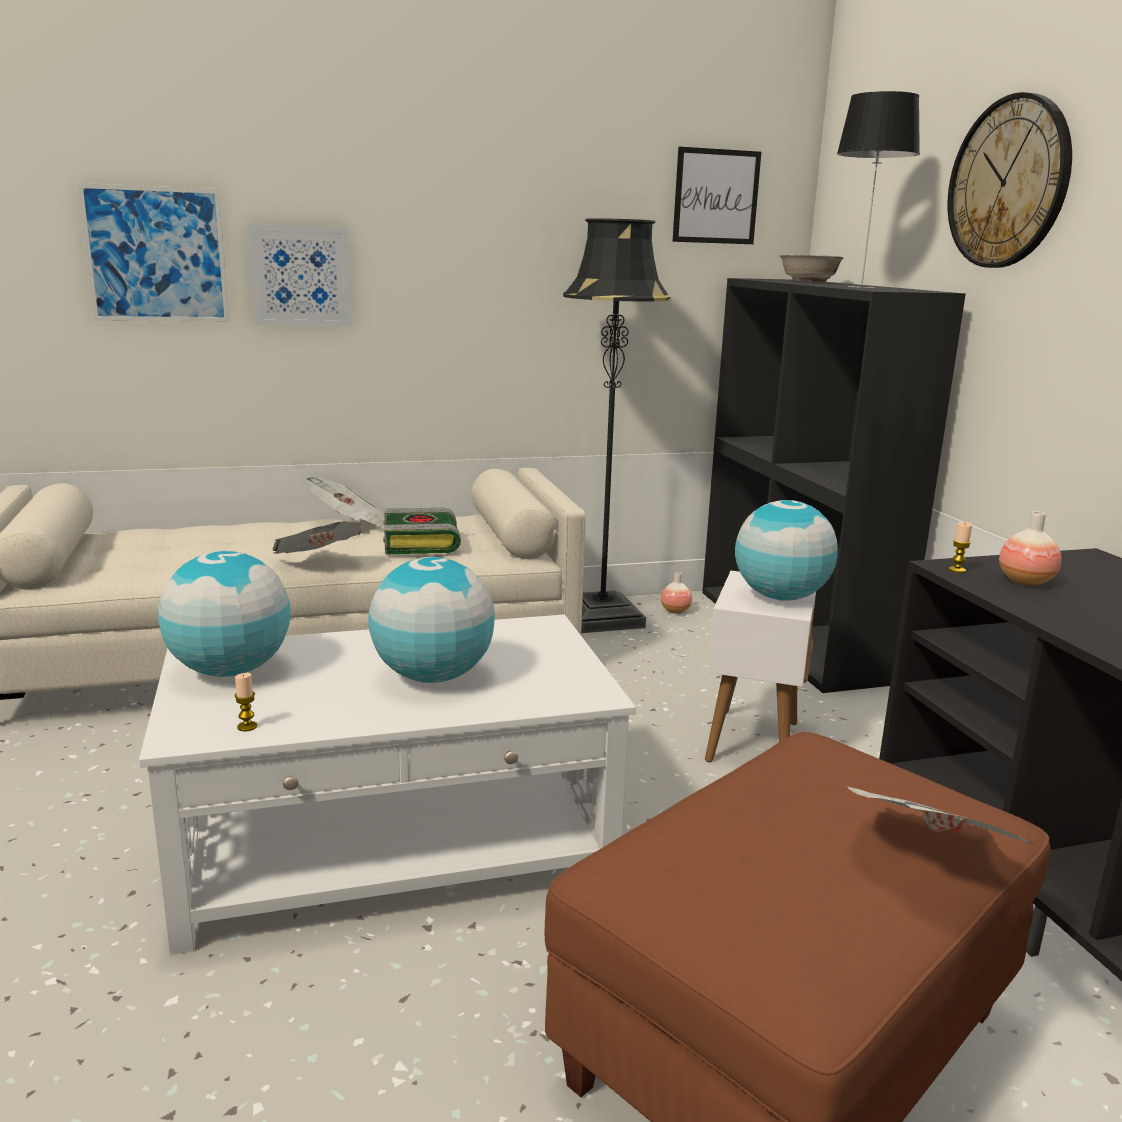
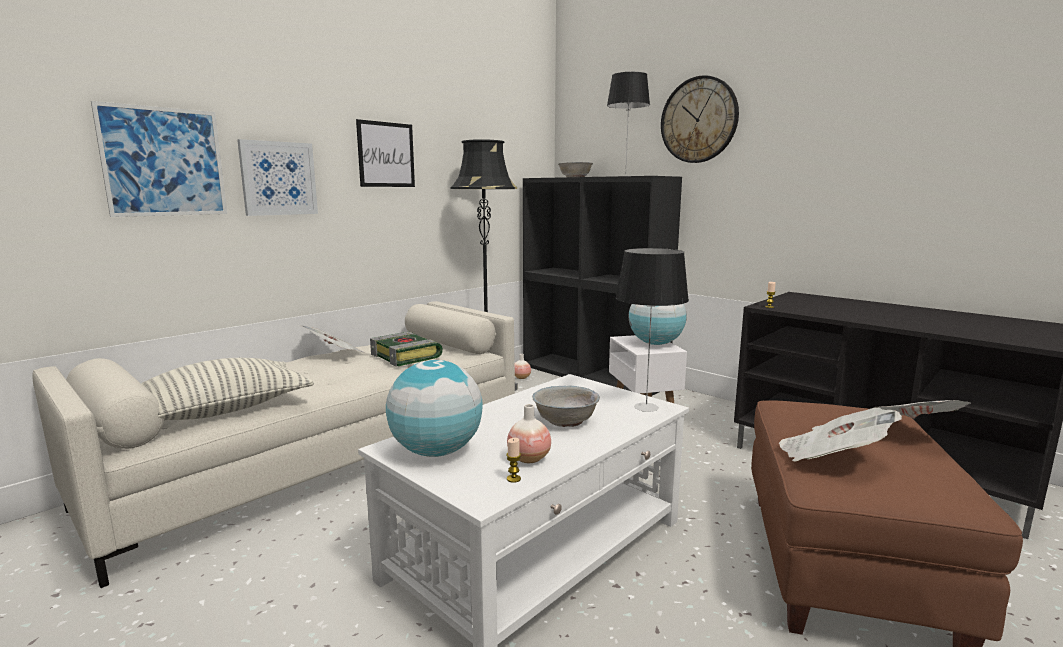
camera: 30 degrees left, 5 degrees down
(141, 568) = (220, 411): none -> pillow
(318, 562) = (357, 380): newspaper -> newspaper (831, 459)
(433, 677) = (565, 421): globe -> white bowl
(575, 688) = (646, 407): none -> table lamp
(716, 196) = (512, 131): picture -> picture (386, 154)
(1025, 582) = (801, 307): vase -> vase (529, 458)

